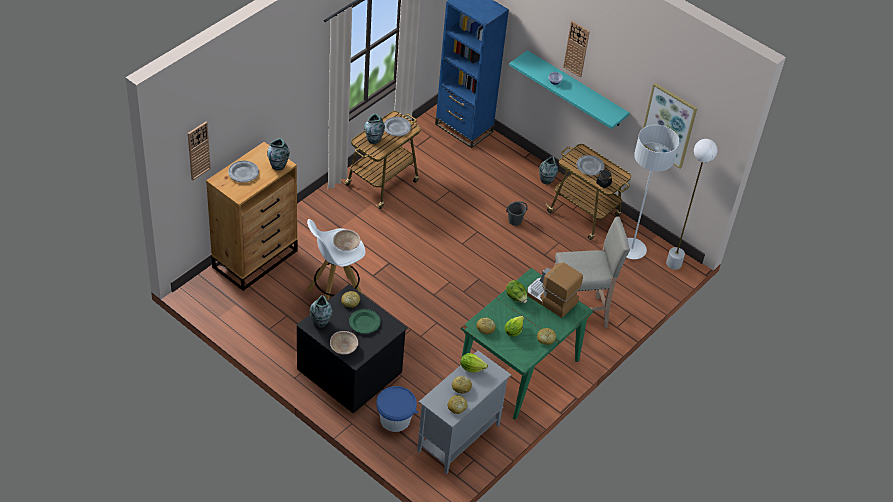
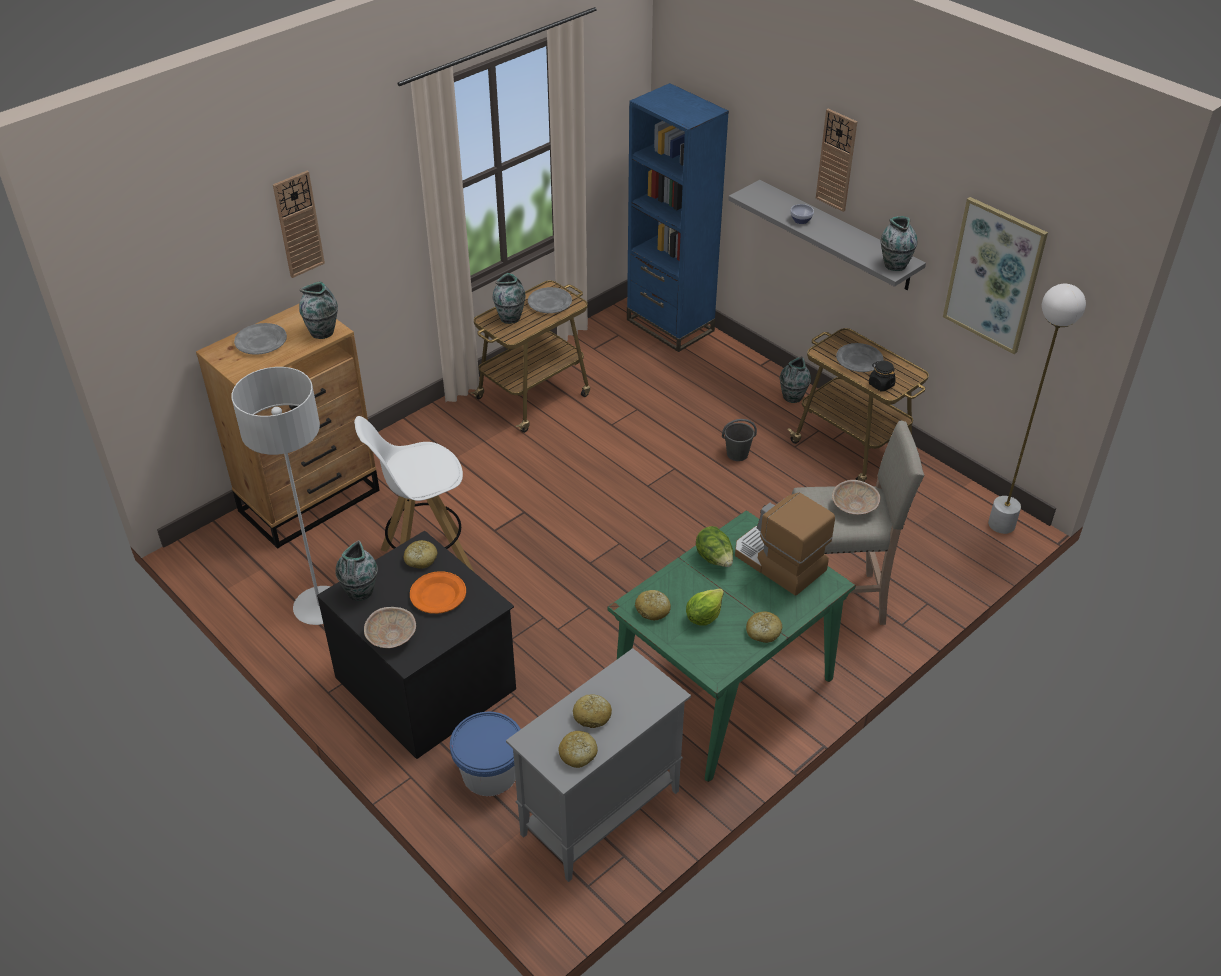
camera: 10 degrees right, 5 degrees down
(198, 150) = (170, 293): wall clock -> wall clock (298, 224)
(346, 245) = (430, 467): beige bowl -> beige bowl (854, 507)
(364, 322) = (438, 595): green plate -> orange plate
(471, 367) = (617, 680): lettuce -> none
(576, 89) = (837, 235): turquoise shelf -> grey shelf
(611, 114) = (895, 264): none -> vase
(631, 249) = (929, 501): grey floor lamp -> grey floor lamp (320, 607)

